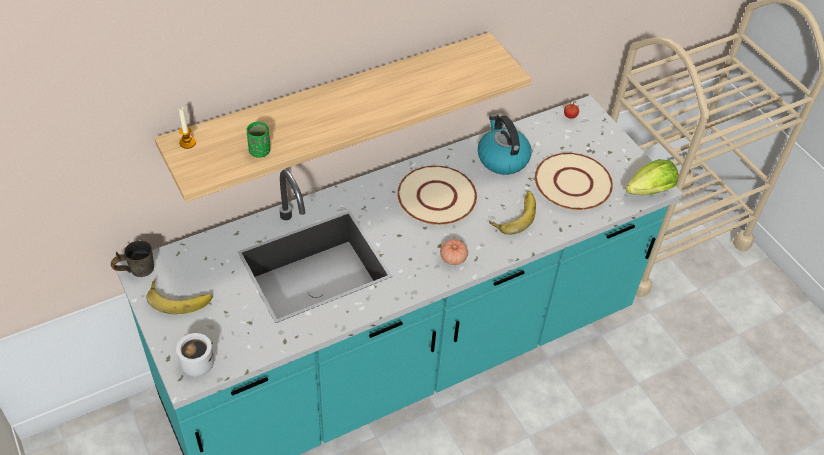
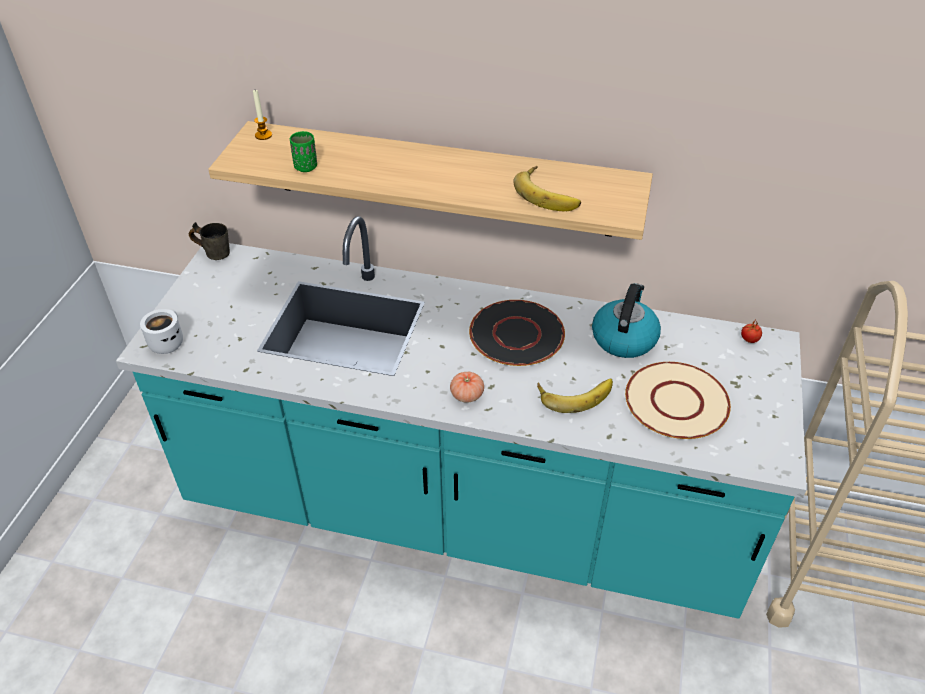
camera: 45 degrees right, 5 degrees down
(180, 297) = (217, 289): banana -> banana (549, 193)
(436, 196) = (516, 334): beige plate -> black plate
(646, 192) = (758, 460): lettuce -> none

